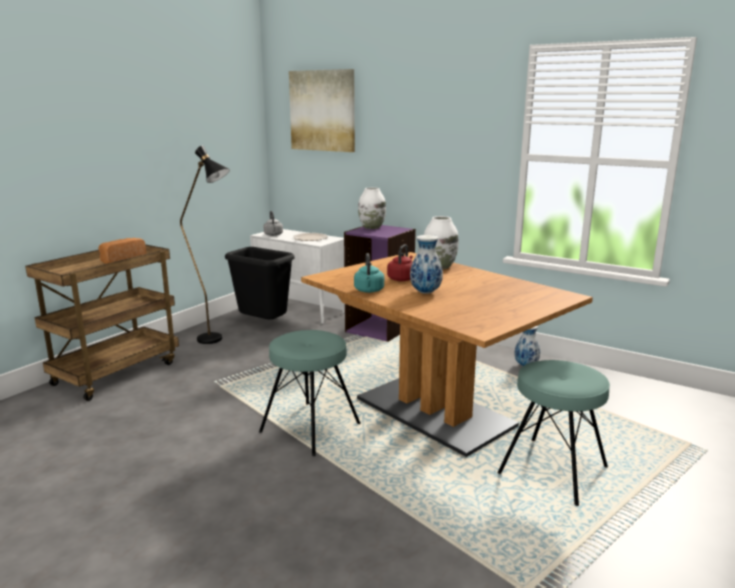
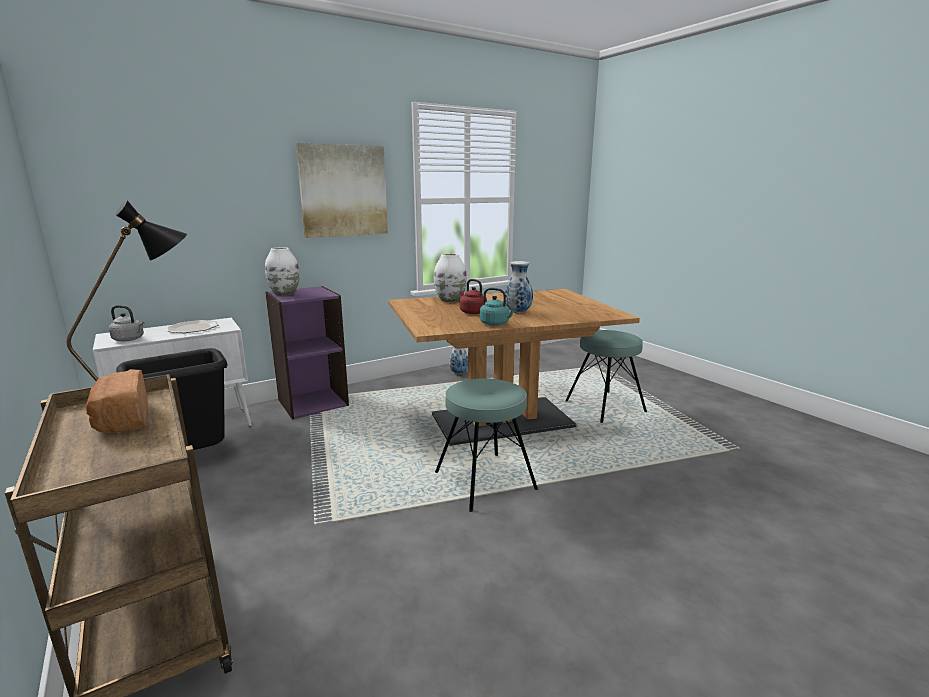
camera: 65 degrees left, 0 degrees up
(322, 111) = (161, 156): picture -> picture (343, 191)

